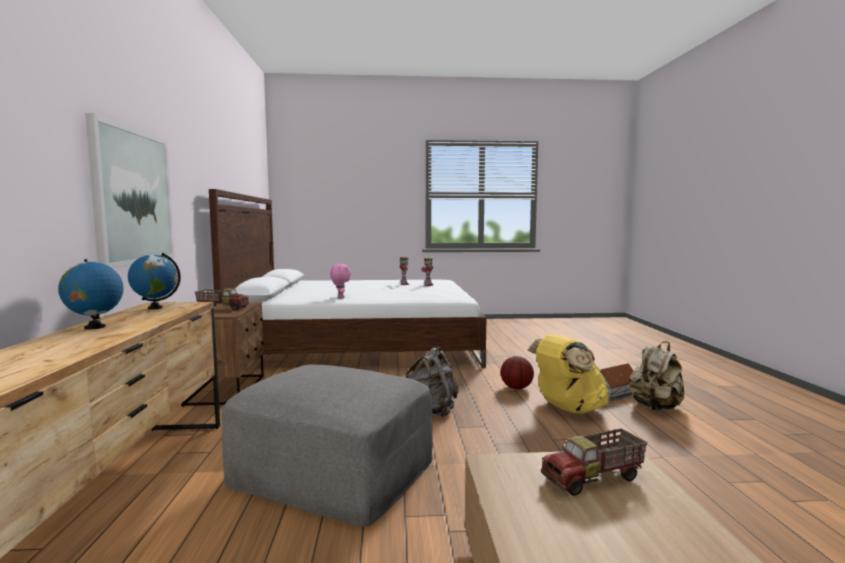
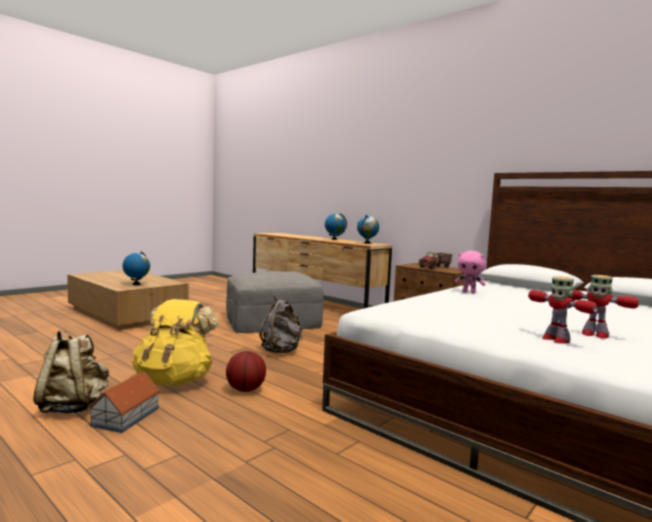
camera: 135 degrees right, 0 degrees up
(133, 197) = (399, 186): picture -> none
(594, 479) = (136, 284): toy truck -> globe

